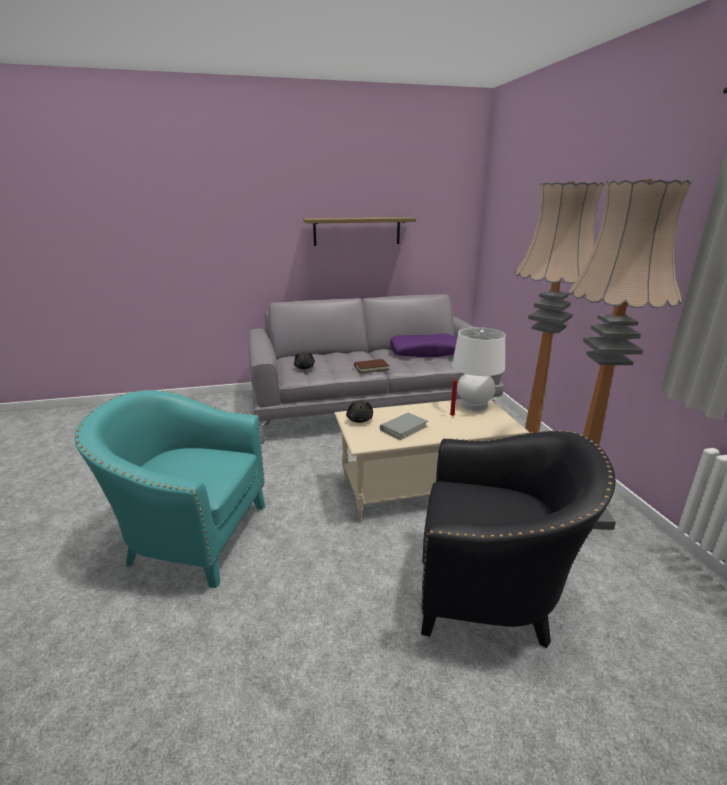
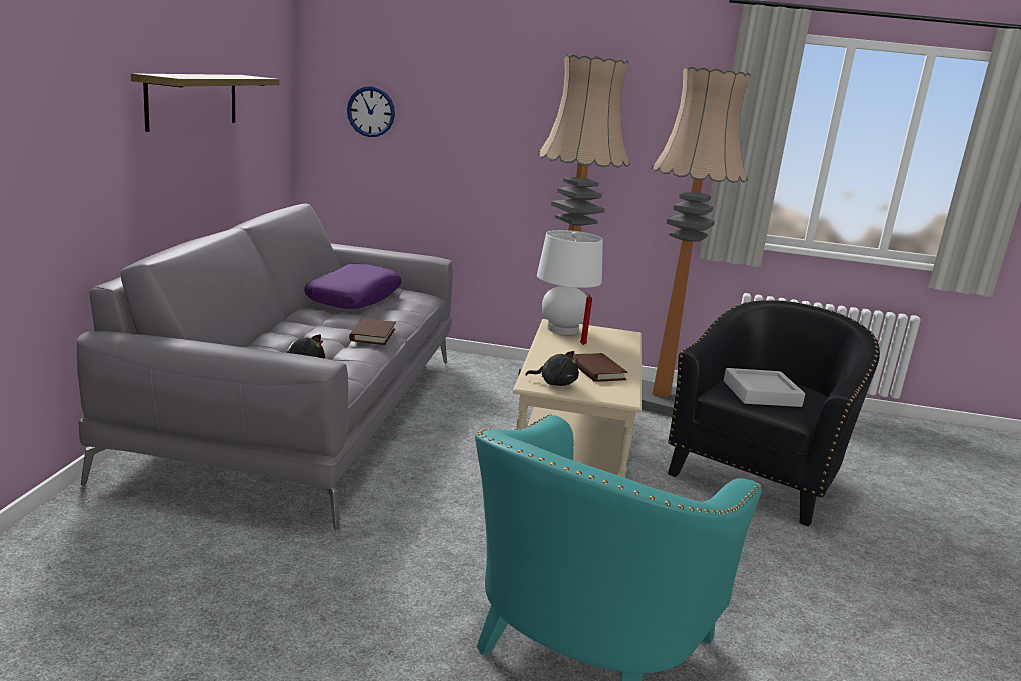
camera: 70 degrees left, 5 degrees down
(403, 428) = (597, 371): grey book -> brown book
(476, 506) = (761, 393): none -> grey tray
(502, 238) = (371, 111): none -> wall clock

